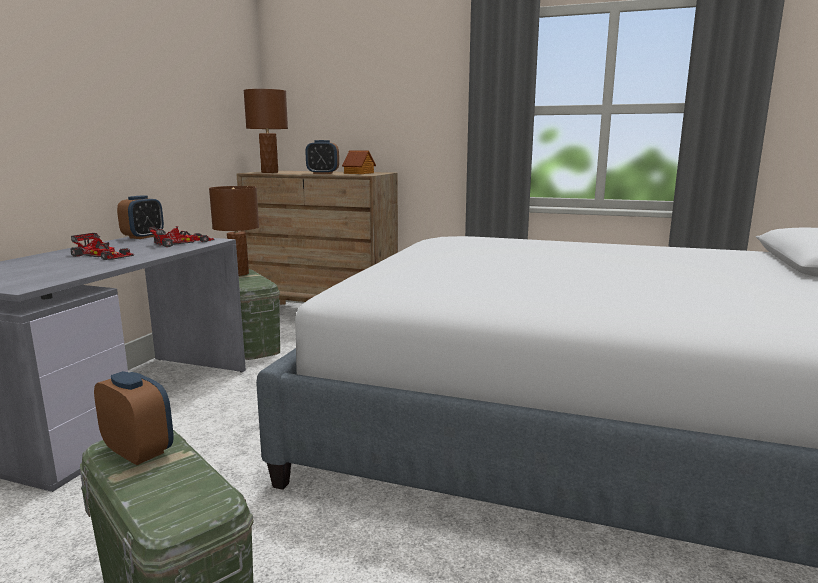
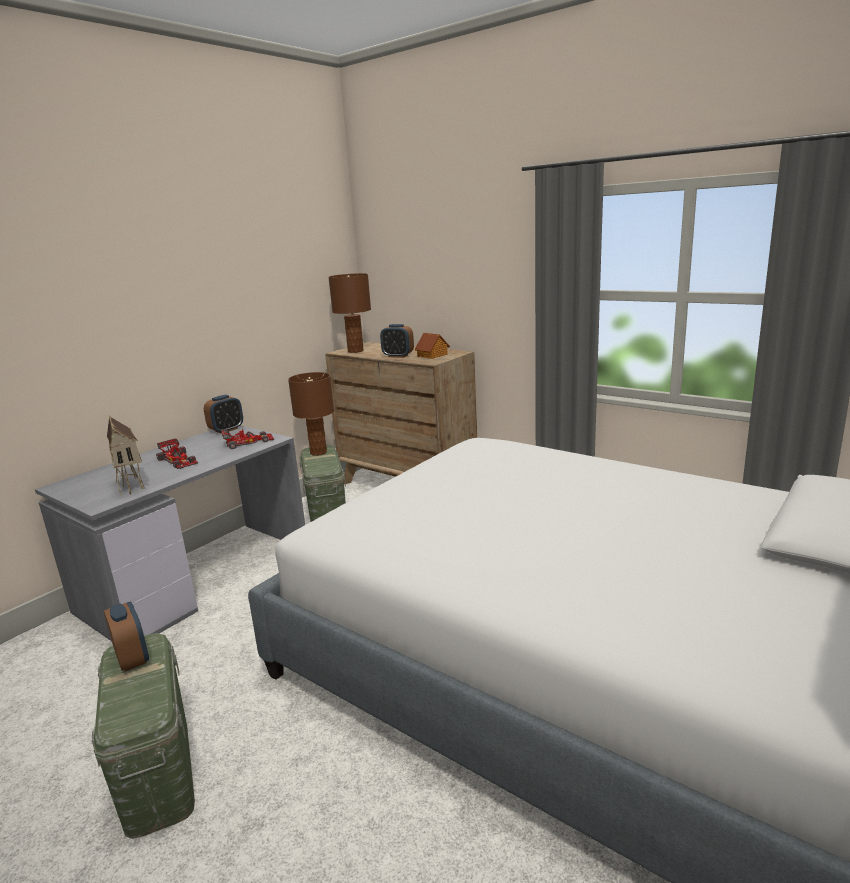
camera: 20 degrees right, 5 degrees up
(57, 273) = (132, 486): none -> toy house

